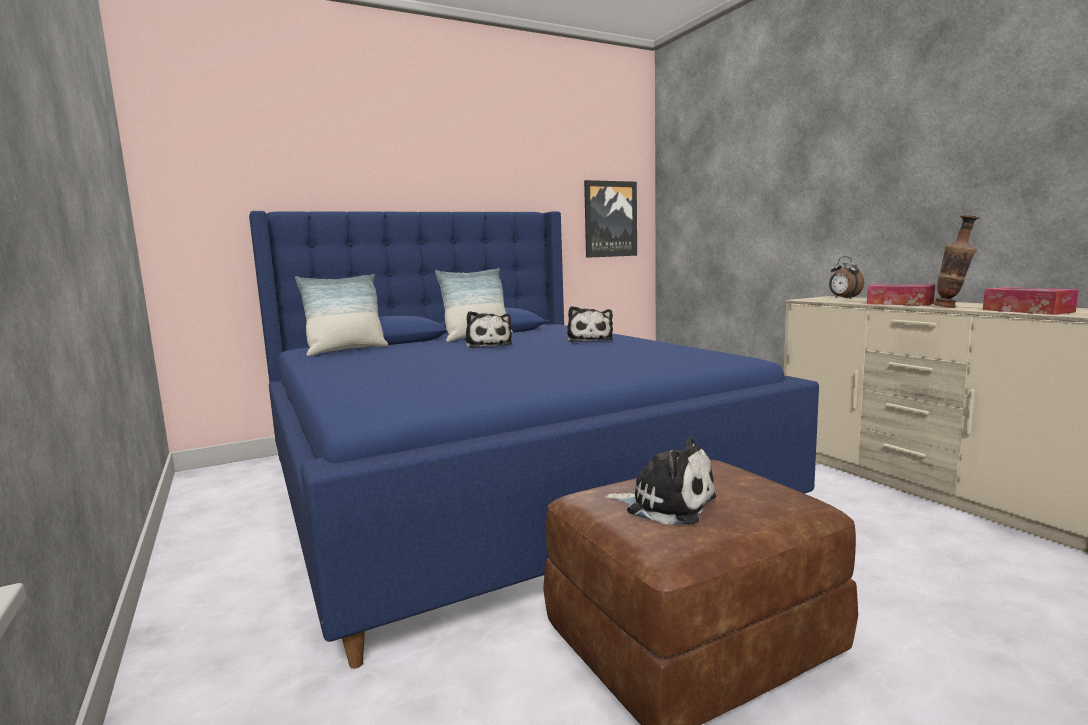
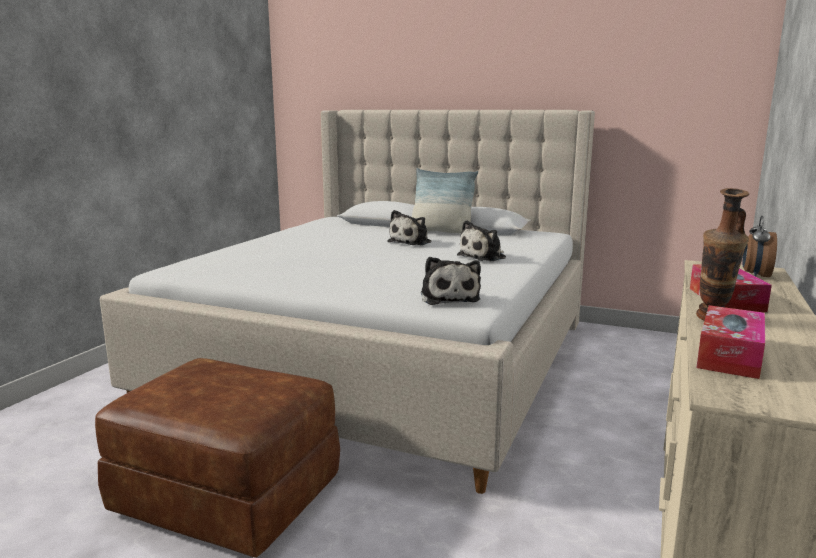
camera: 50 degrees right, 5 degrees up
(346, 350) = (339, 225): pillow -> none
(497, 482) = (388, 359): blue bed -> beige bed
(610, 219) = (687, 117): picture -> none
(666, 504) = (198, 383): plush toy -> plush toy (449, 297)

